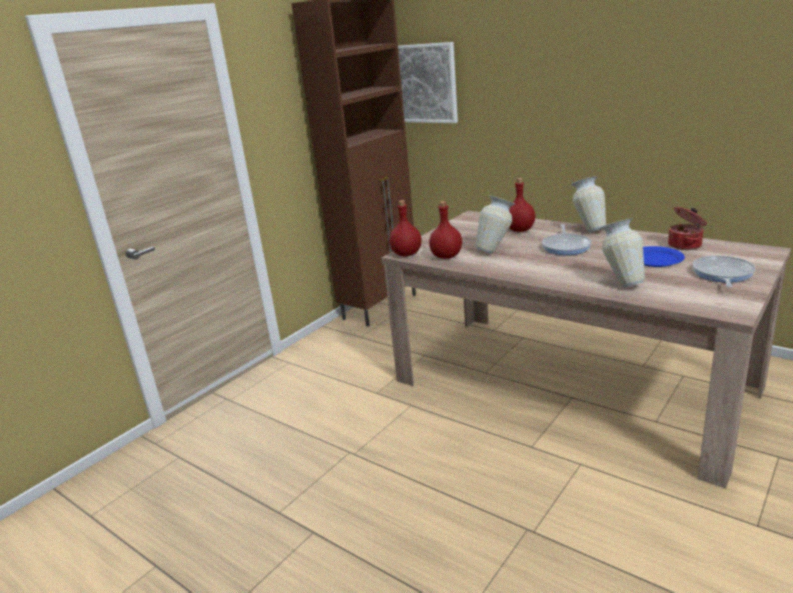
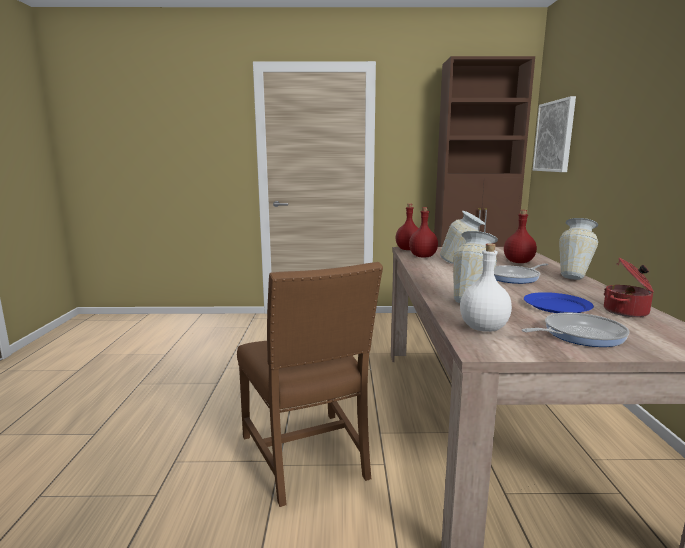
camera: 50 degrees right, 10 degrees down
(536, 507) = (308, 457): none -> brown chair
(689, 298) = (484, 328): none -> white bottle

